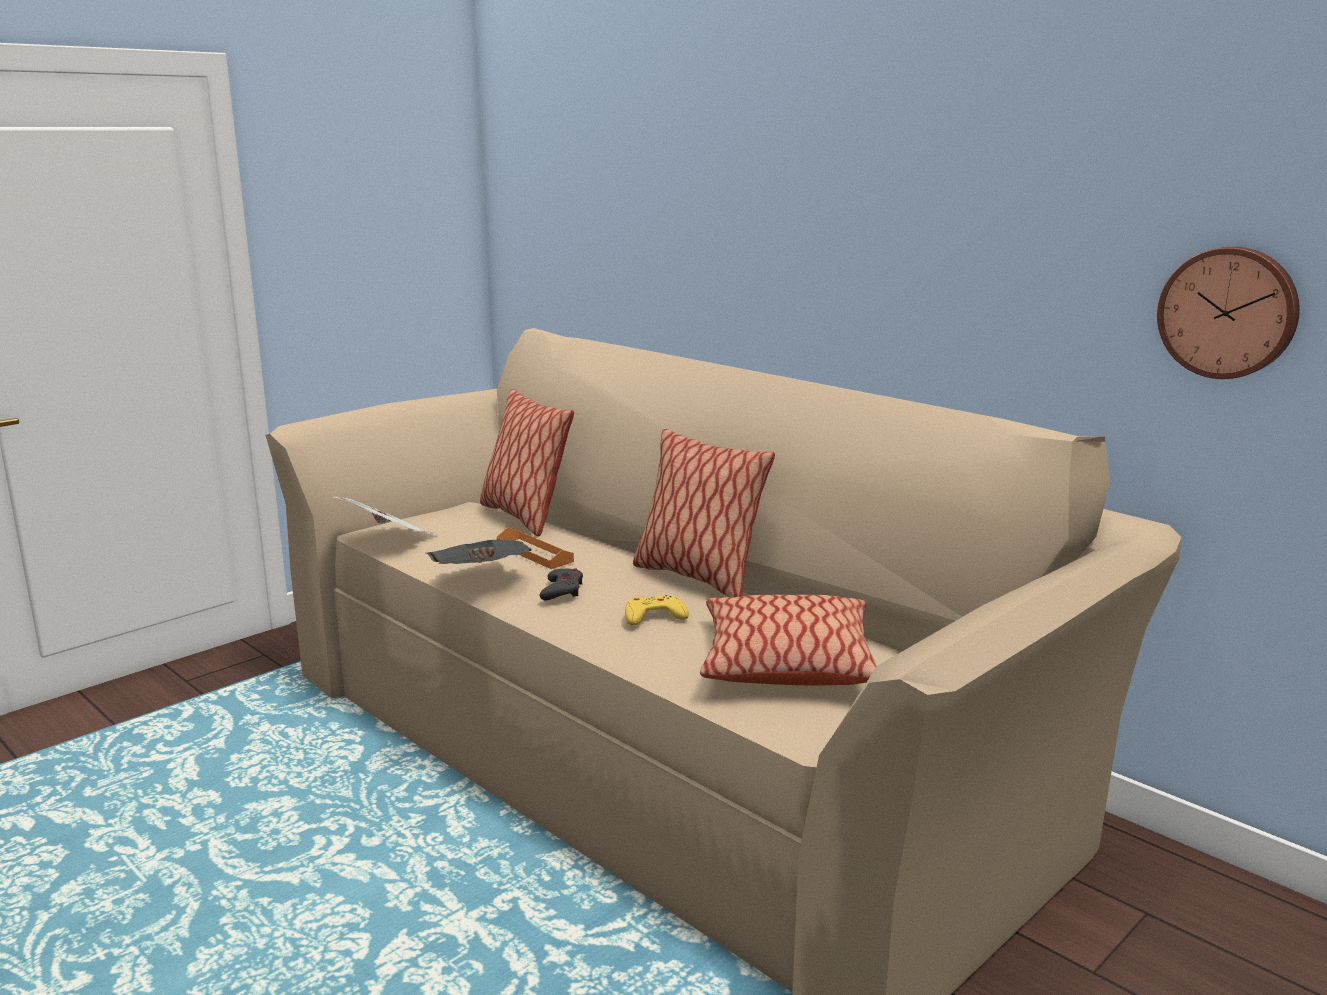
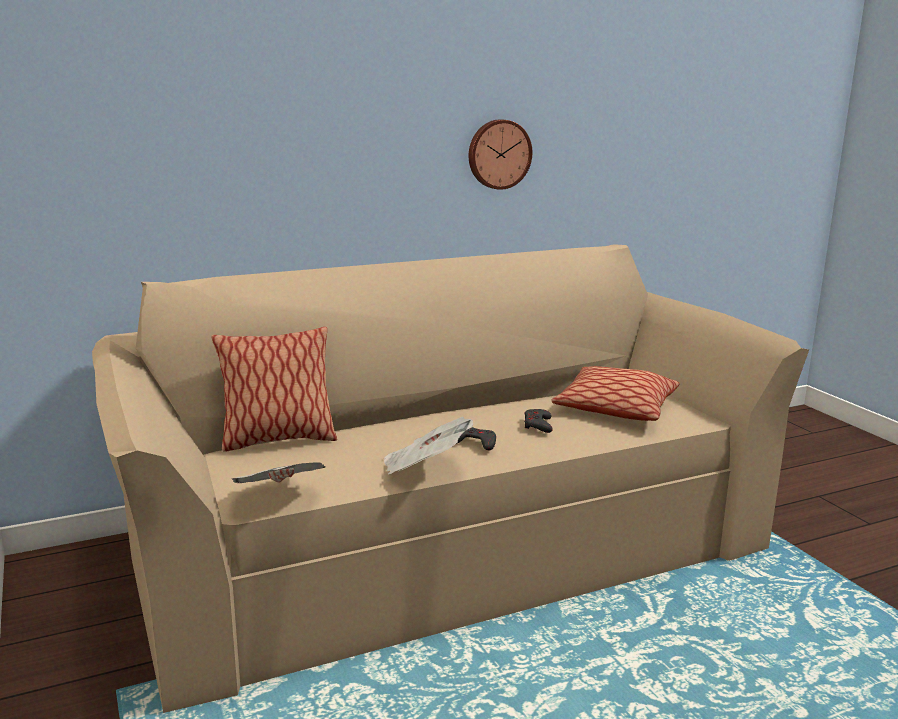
camera: 70 degrees left, 0 degrees up
(534, 553) = (386, 442): orange tray -> none
(654, 616) = (538, 425): yellow game controller -> grey game controller
(697, 577) = (474, 406): pillow -> none
(1228, 312) = (630, 173): wall clock -> wall clock (498, 154)

